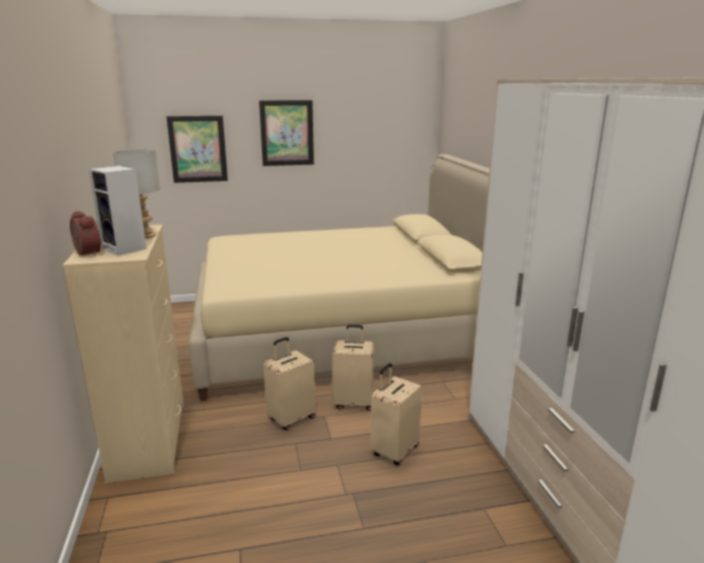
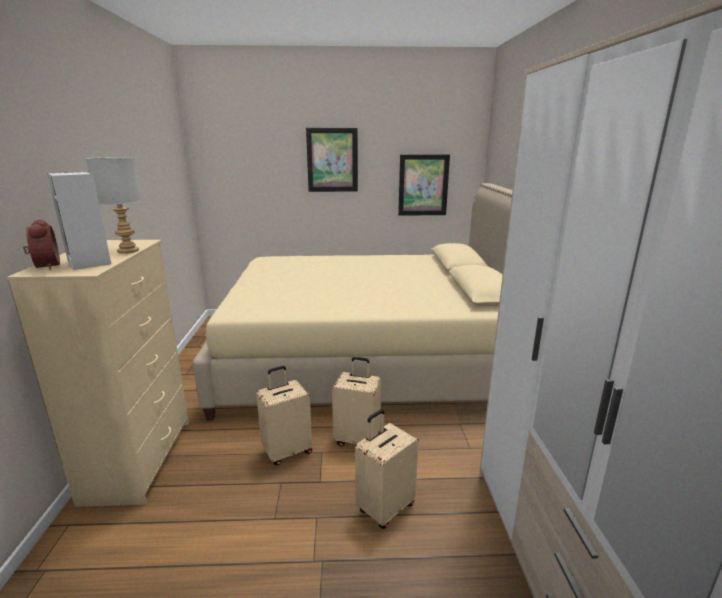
camera: 10 degrees right, 0 degrees up
(198, 149) = (248, 174): picture -> picture (423, 185)

